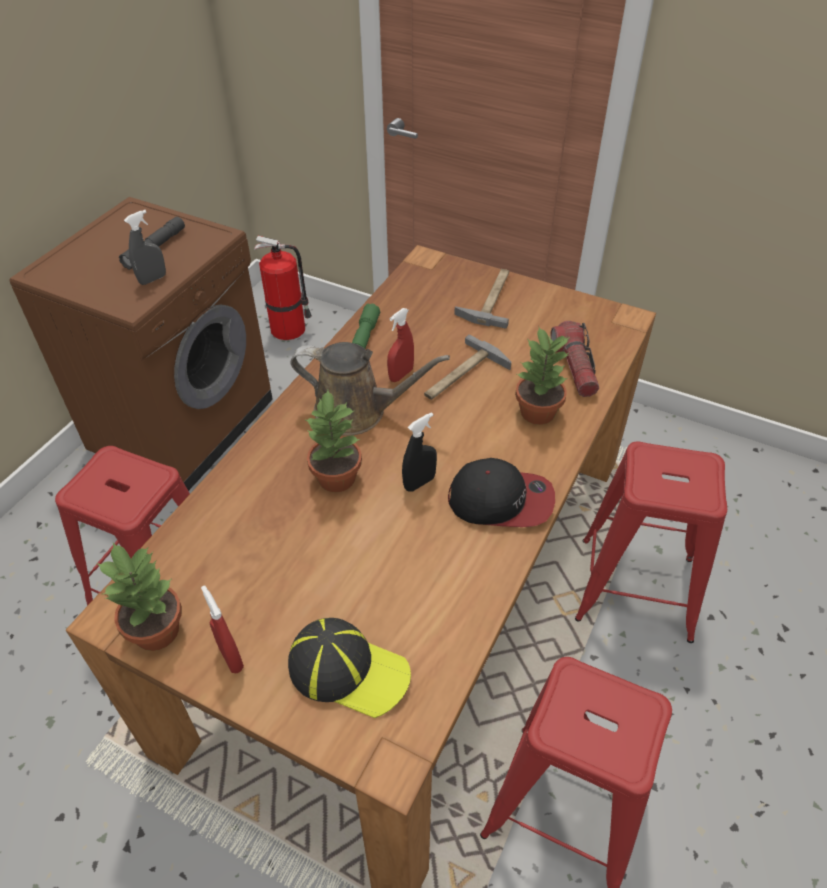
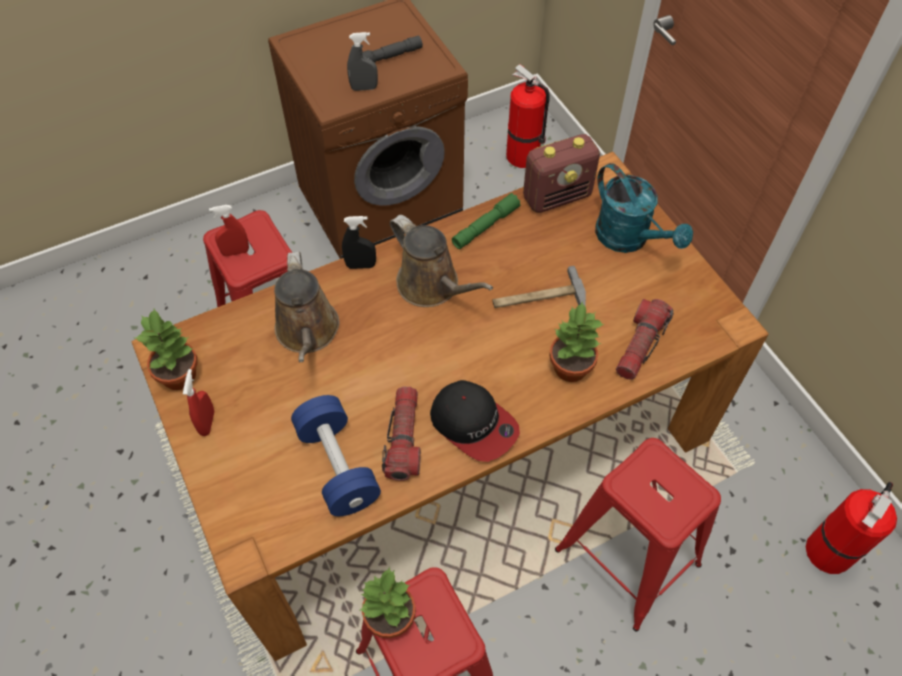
camera: 35 degrees right, 10 degrees up
(269, 512) = (308, 332): none -> brown watering can
(336, 478) = (372, 333): potted plant -> potted plant (389, 618)
(348, 670) = (268, 479): cap -> none
(401, 375) = (491, 272): red spray bottle -> red spray bottle (235, 252)
(403, 294) = (557, 196): none -> radio
(409, 612) = (337, 465): none -> blue dumbbell
(419, 483) = (427, 373): black spray bottle -> black spray bottle (361, 265)
(450, 550) = (404, 439): none -> flashlight
(491, 298) = (629, 239): hammer -> turquoise watering can
(762, 490) = (830, 549): none -> fire extinguisher

